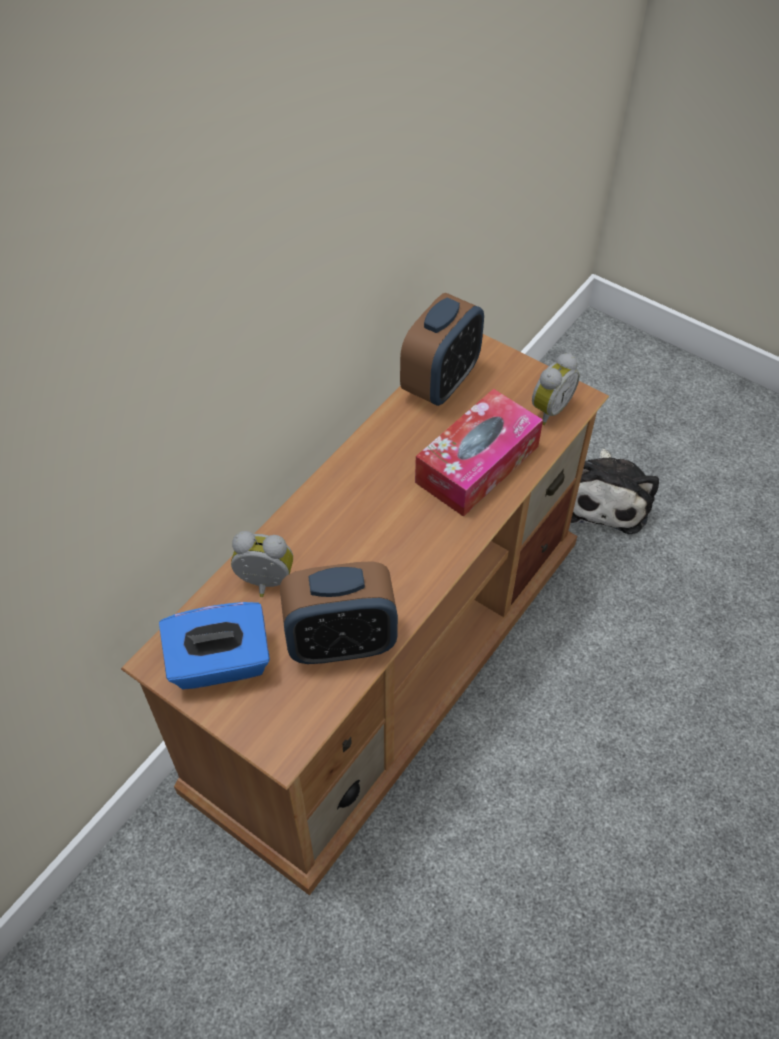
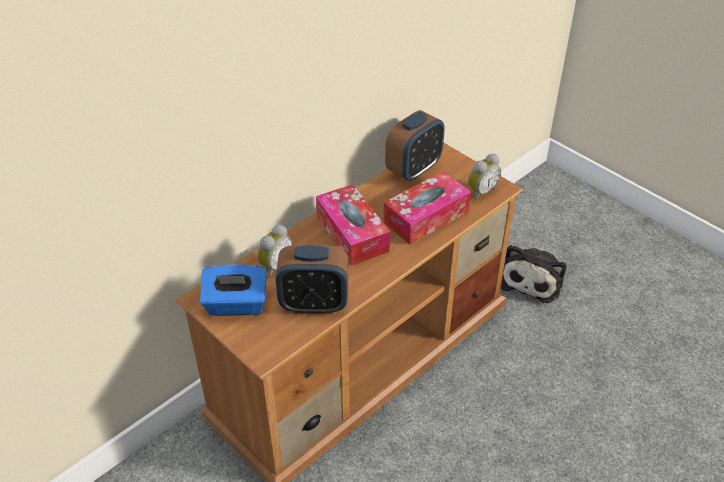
camera: 10 degrees right, 10 degrees down
(265, 584) = (274, 266): alarm clock -> alarm clock turned 105 degrees clockwise
(372, 509) = (352, 233): none -> tissue box

